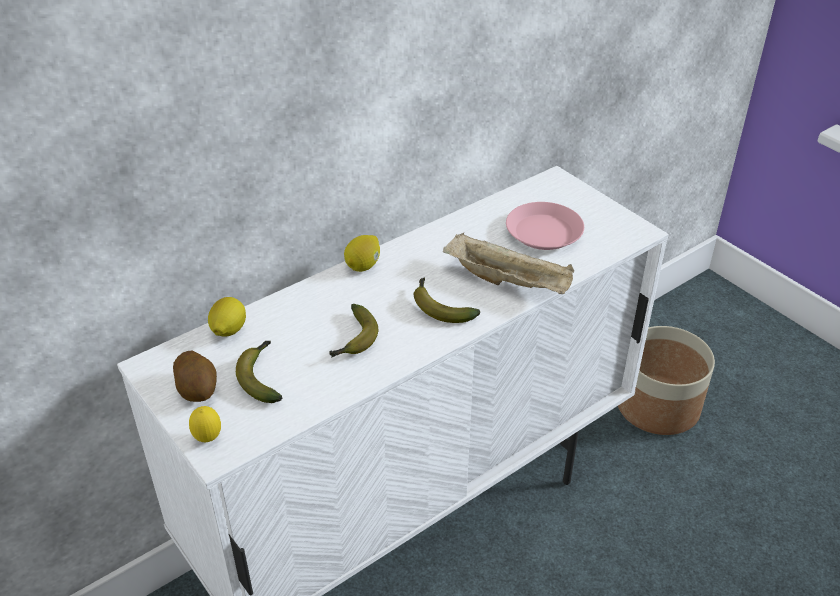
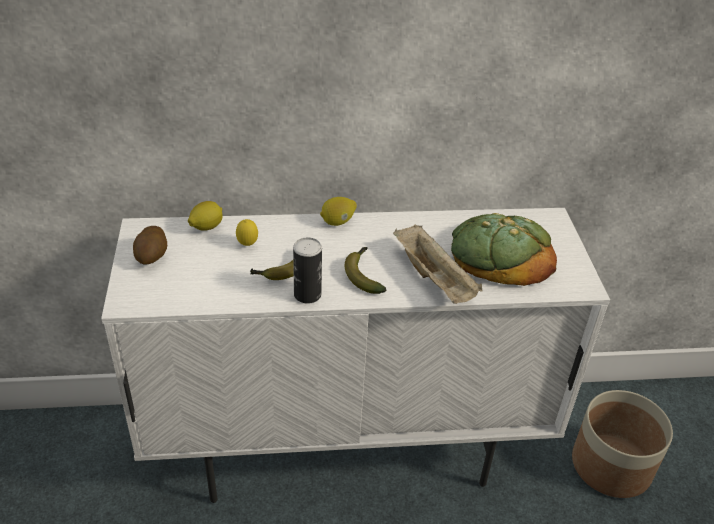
camera: 30 degrees right, 0 degrees up
(208, 439) = (128, 291): lemon -> lemon (247, 245)
(261, 377) = (198, 267): banana -> none
(404, 352) = (307, 294): none -> can
(544, 232) = (500, 254): pink plate -> bread

